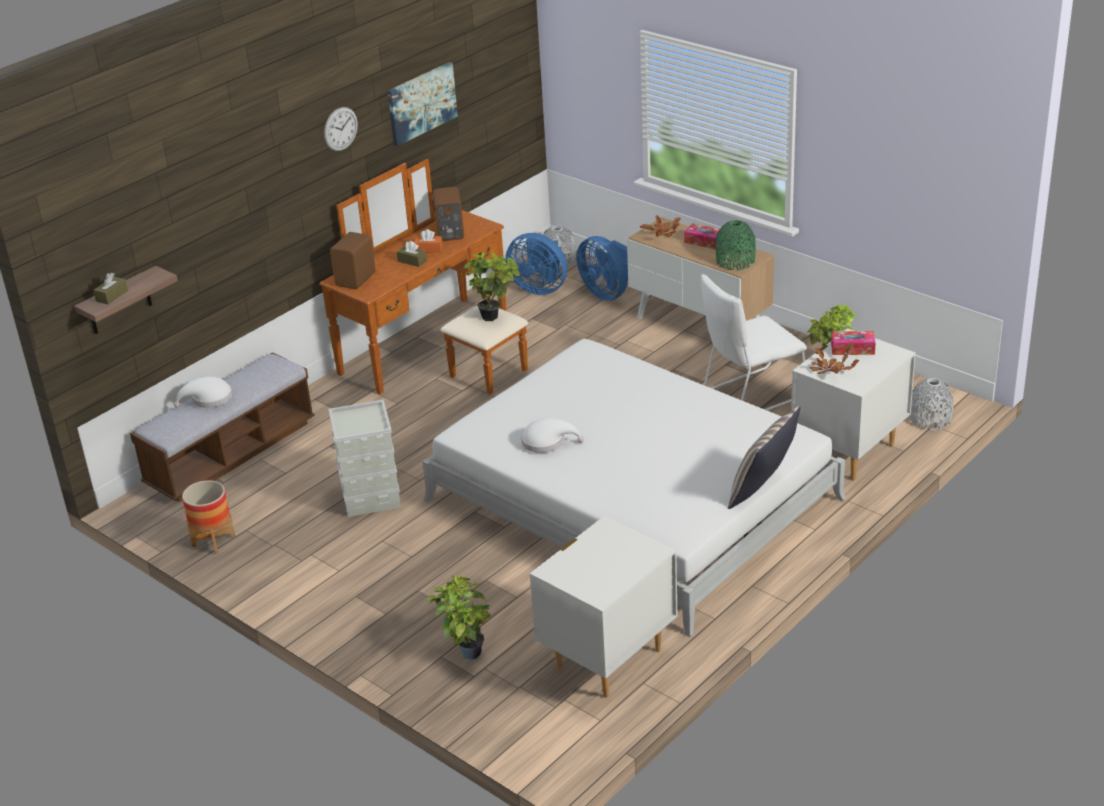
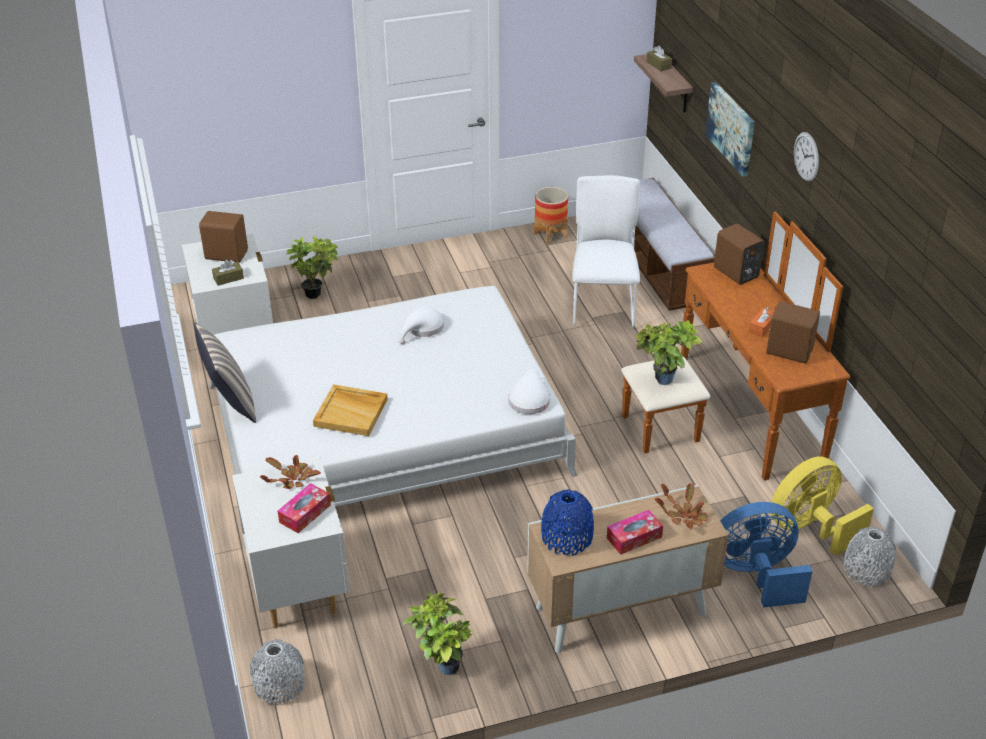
camera: 120 degrees right, 5 degrees up
(209, 399) = (661, 210): white hat -> white hat (529, 399)
(370, 496) = (533, 309): grey storage box -> none
(412, 261) = (745, 311): brown tissue box -> brown tissue box (228, 278)
(421, 103) = (867, 233): picture -> picture (731, 128)
(540, 288) = (810, 528): blue fan -> yellow fan
(587, 567) = (226, 254): none -> brown speaker
(700, 422) = (351, 412): none -> beige tray
(735, 261) = (566, 538): green vase -> blue vase
(750, 395) = (457, 577): white chair -> white chair (603, 304)

